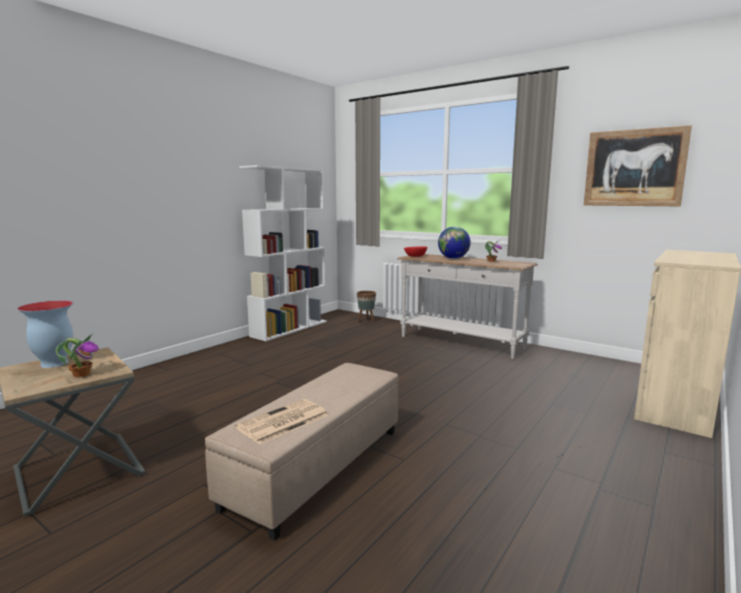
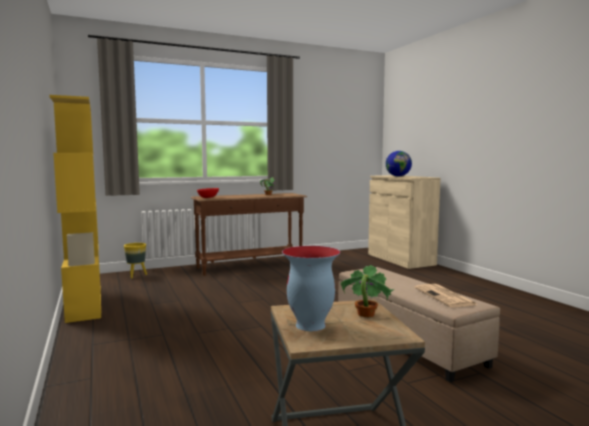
camera: 60 degrees left, 5 degrees down
(290, 328) = (84, 302): white bookcase -> yellow bookcase
(366, 321) = (136, 275): brown planter -> yellow planter
(453, 258) = (239, 196): globe -> globe (398, 176)
(460, 342) = (250, 266): white console table -> brown console table
(634, 168) = (334, 128): picture -> none

